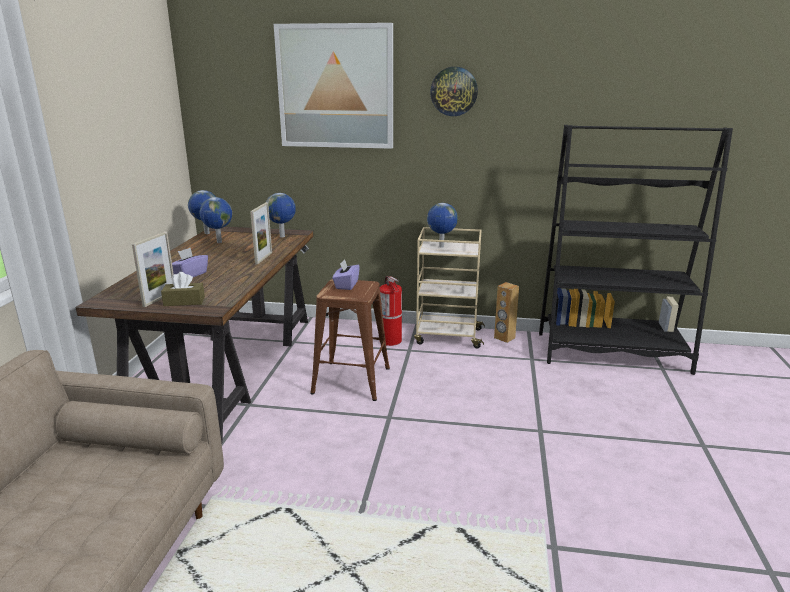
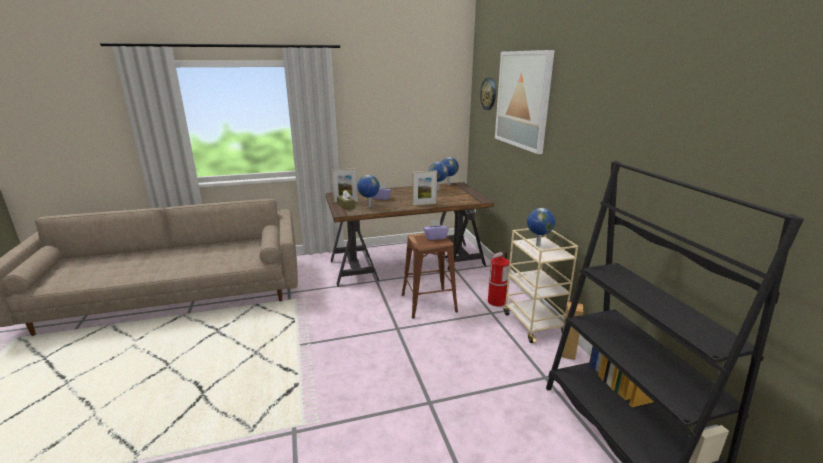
camera: 65 degrees right, 0 degrees up
(282, 236) = (468, 199): globe -> globe (369, 207)
(454, 91) = (580, 112): wall clock -> wall clock (488, 93)

